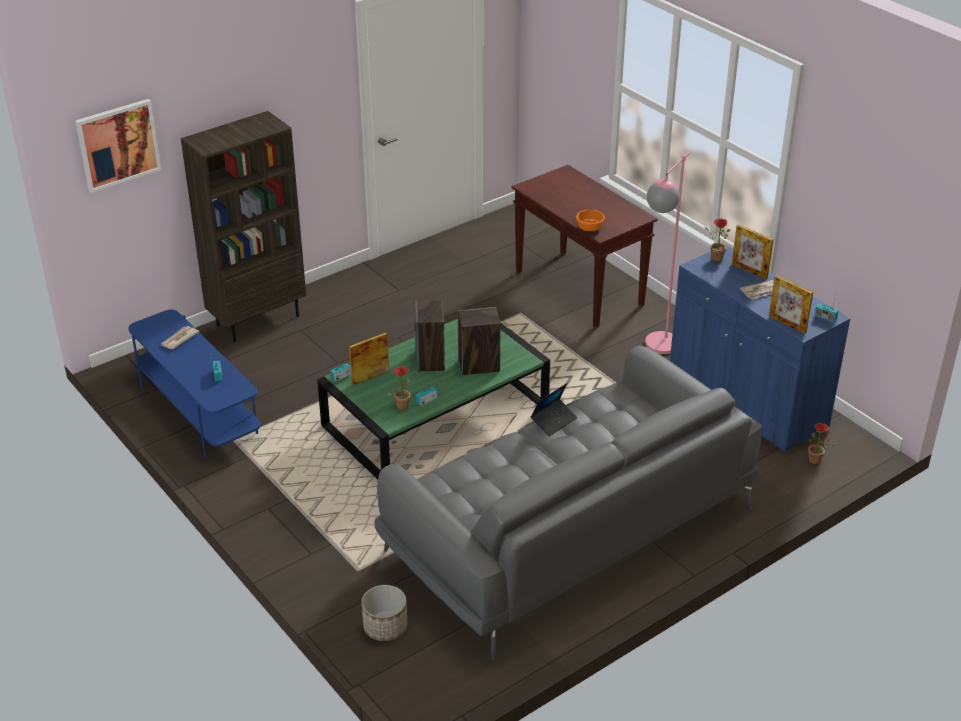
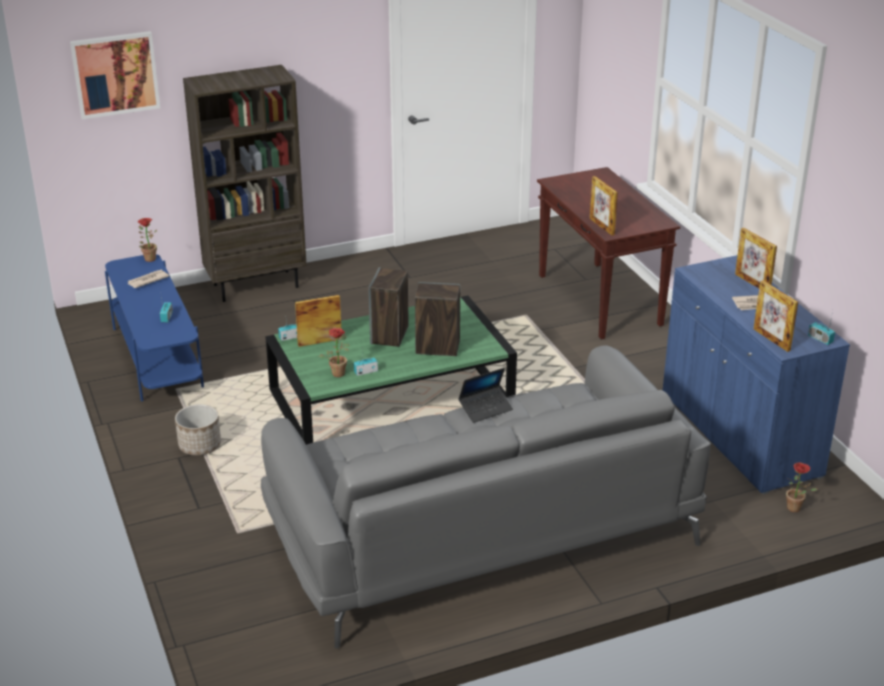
camera: 15 degrees right, 5 degrees down
(385, 627) = (238, 593): planter -> planter (199, 445)
(590, 228) = (601, 226): orange bowl -> picture frame
(657, 350) = (658, 370): pink floor lamp -> none
(714, 258) = (718, 266): potted plant -> potted plant (148, 258)

